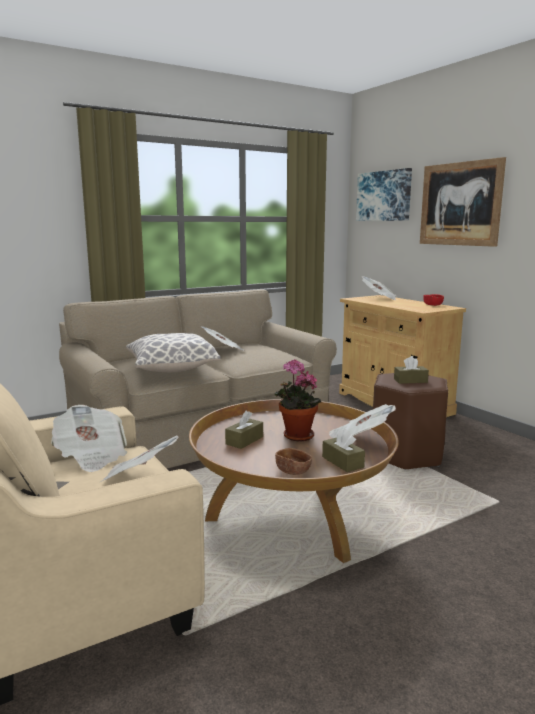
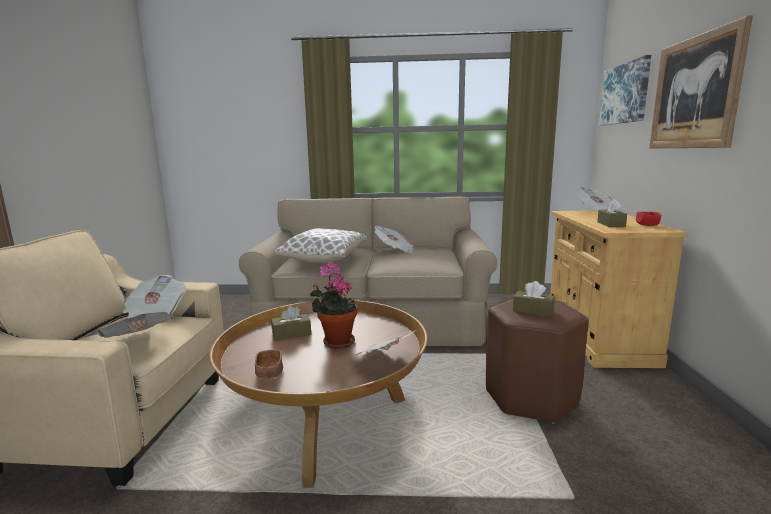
camera: 35 degrees right, 0 degrees up
(342, 462) = (324, 379): brown tissue box -> brown tissue box (611, 224)

